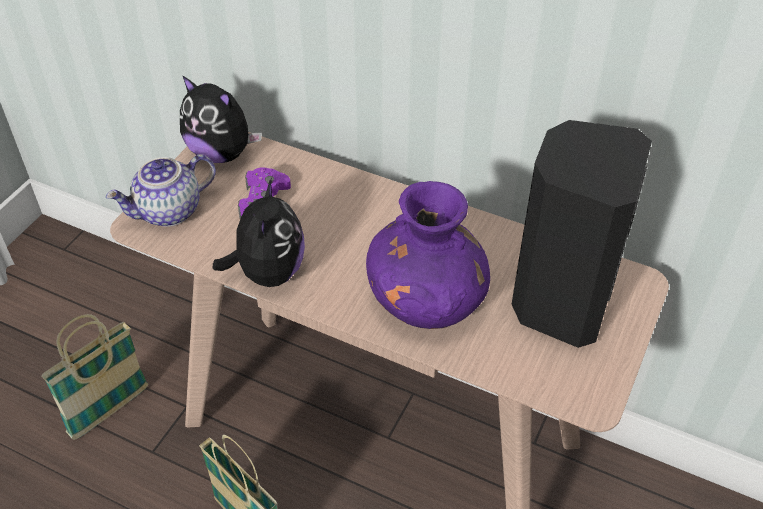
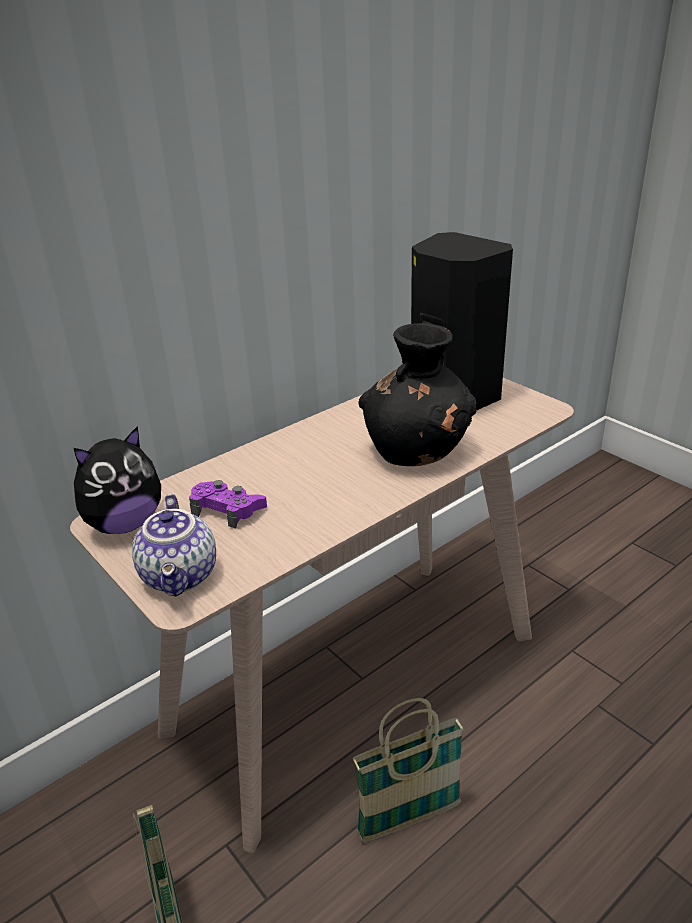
camera: 65 degrees left, 15 degrees down
(268, 272) = (323, 524): plush toy -> none
(426, 303) = (417, 451): purple vase -> black vase

